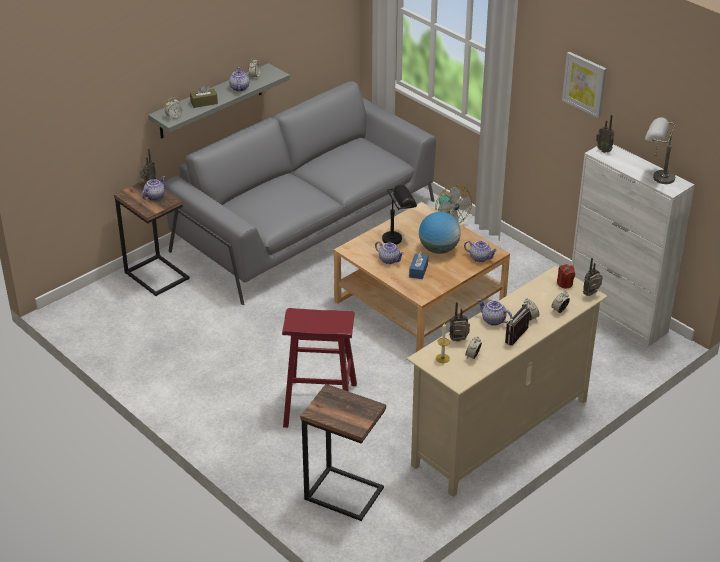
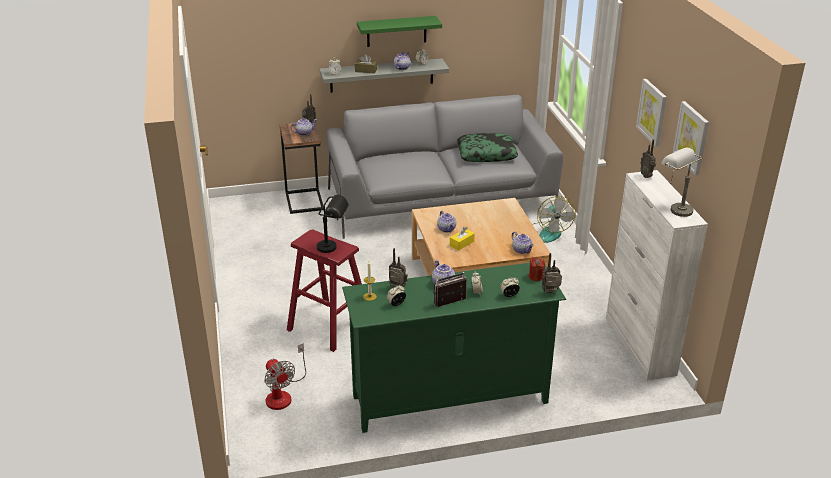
camera: 30 degrees right, 5 degrees down
(222, 47) = (396, 31): none -> green shelf
(344, 492) = (283, 394): side table -> fan
(350, 159) = (486, 154): none -> pillow
(398, 237) = (470, 216): black table lamp -> black table lamp (333, 248)
(418, 270) = (461, 243): blue tissue box -> yellow tissue box
(439, 249) = (494, 234): globe -> none
(501, 433) = (449, 400): beige tv stand -> green tv stand
(653, 105) = (692, 137): none -> picture

